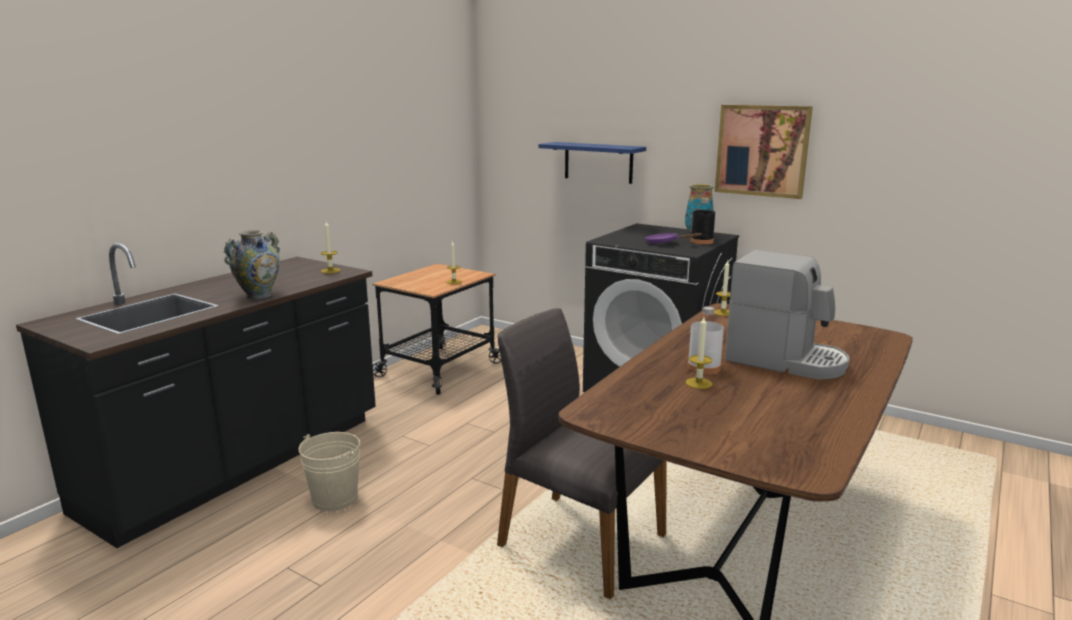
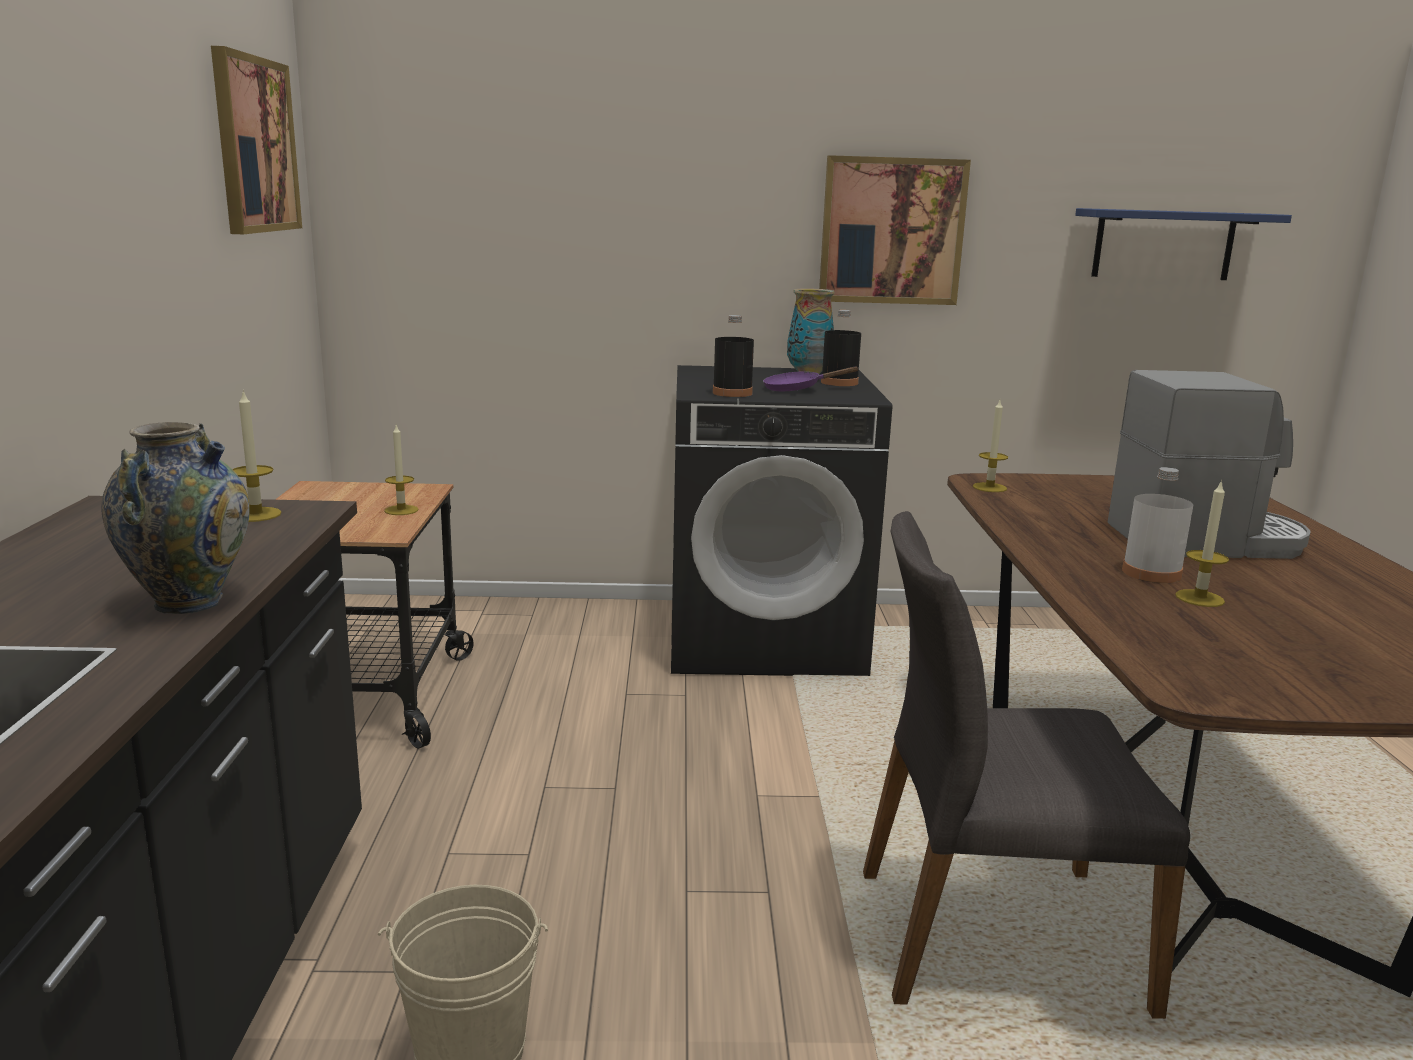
camera: 35 degrees left, 0 degrees up
(431, 107) = (254, 145): none -> picture
(598, 162) = (596, 260): blue shelf -> blue shelf (1163, 244)
(622, 241) = (732, 393): none -> black bottle

